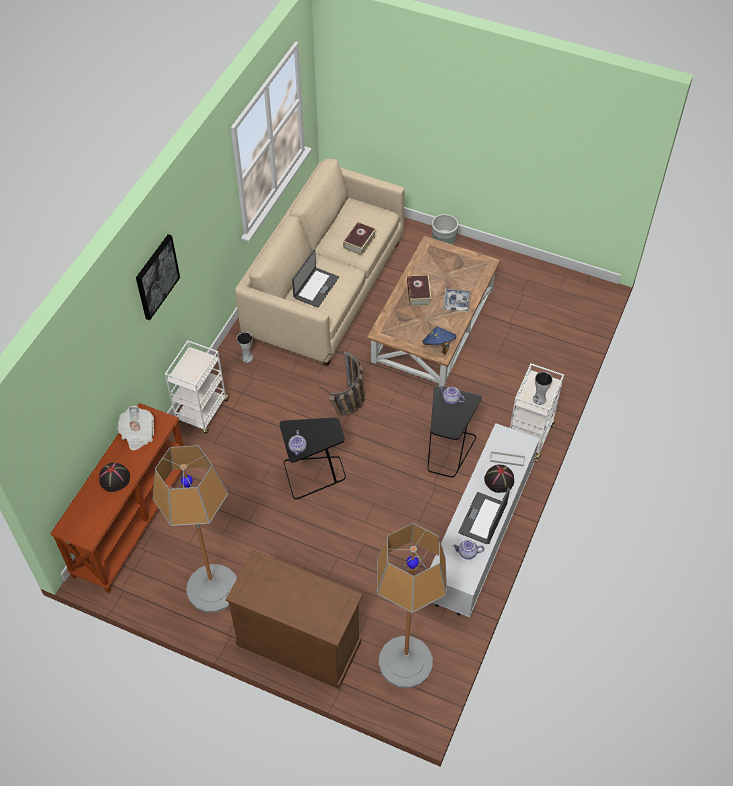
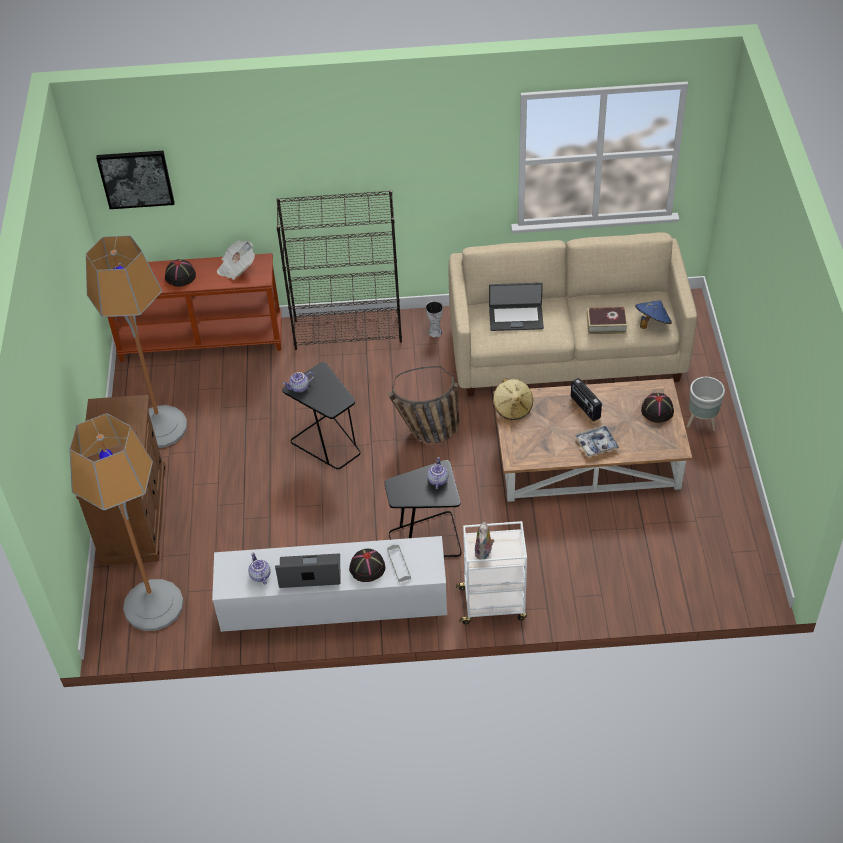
camera: 65 degrees right, 5 degrees down
(156, 276) = (337, 153): picture -> picture (136, 178)
(202, 412) = (348, 331): white cart -> black bookcase
(391, 333) = (513, 408): none -> beige hat
(418, 293) = (584, 407): book -> radio
(438, 346) = (524, 453): blue hat -> blue hat (652, 323)
(447, 257) = (657, 410): none -> black hat
(538, 399) = (484, 552): vase -> plush toy

